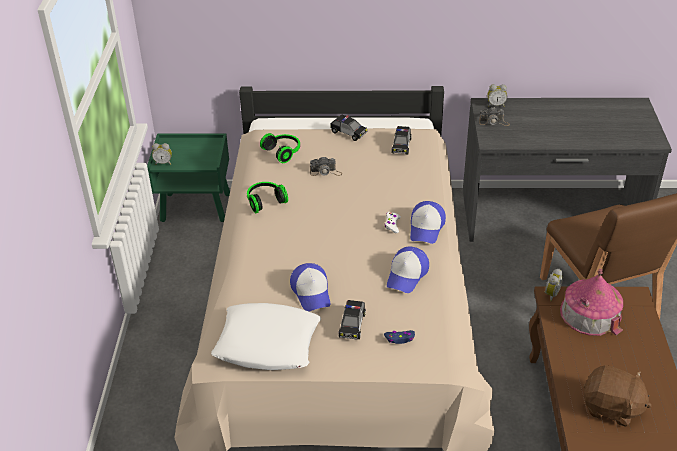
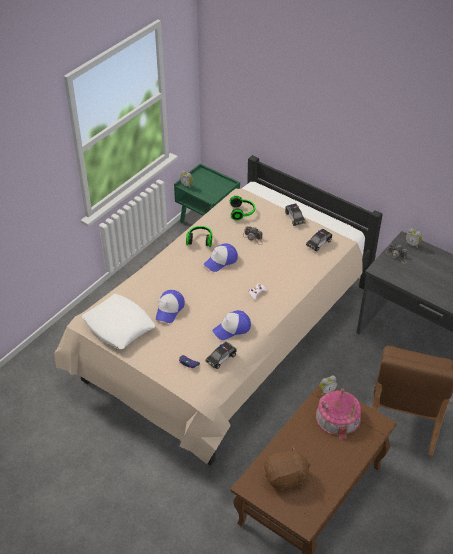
camera: 35 degrees right, 5 degrees up
(352, 325) = (171, 340): toy car -> toy car (221, 358)
(426, 228) = (275, 305): cap -> cap (221, 261)
(611, 408) = (285, 478): brown plush toy -> brown plush toy turned 75 degrees counterclockwise

